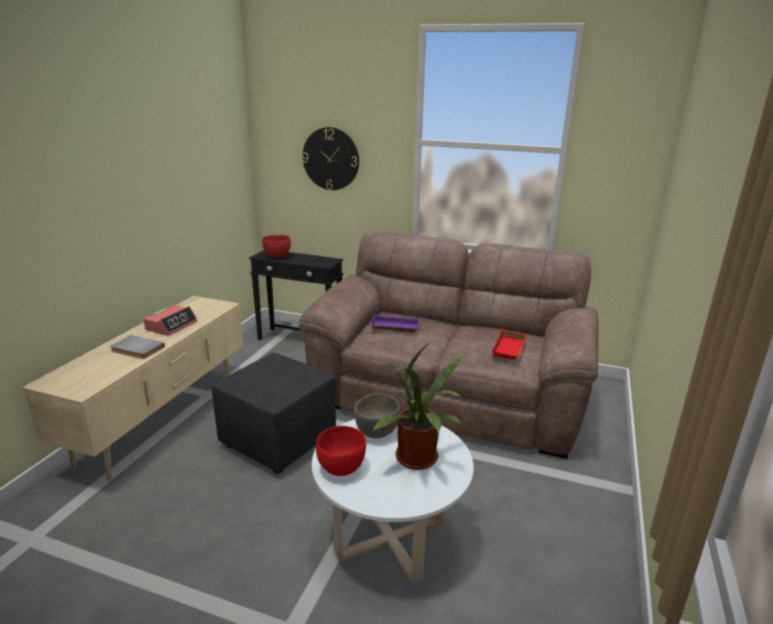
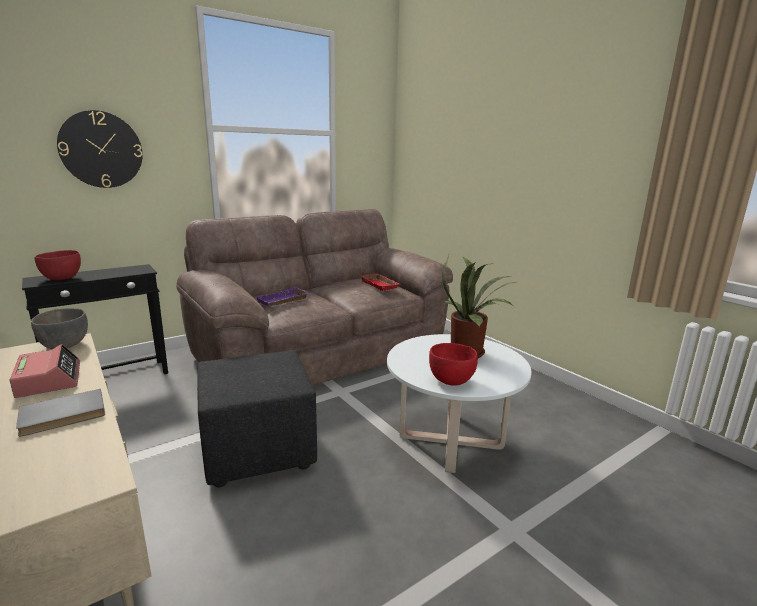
camera: 55 degrees left, 5 degrees down
(377, 432) = (417, 355): grey bowl -> grey bowl (65, 345)

